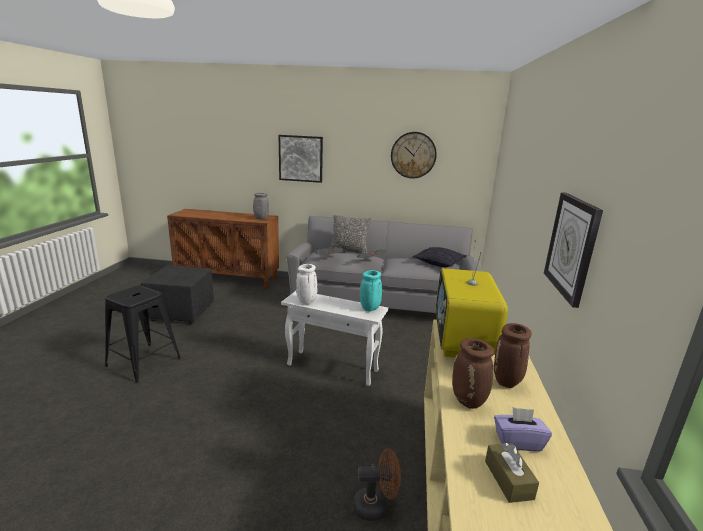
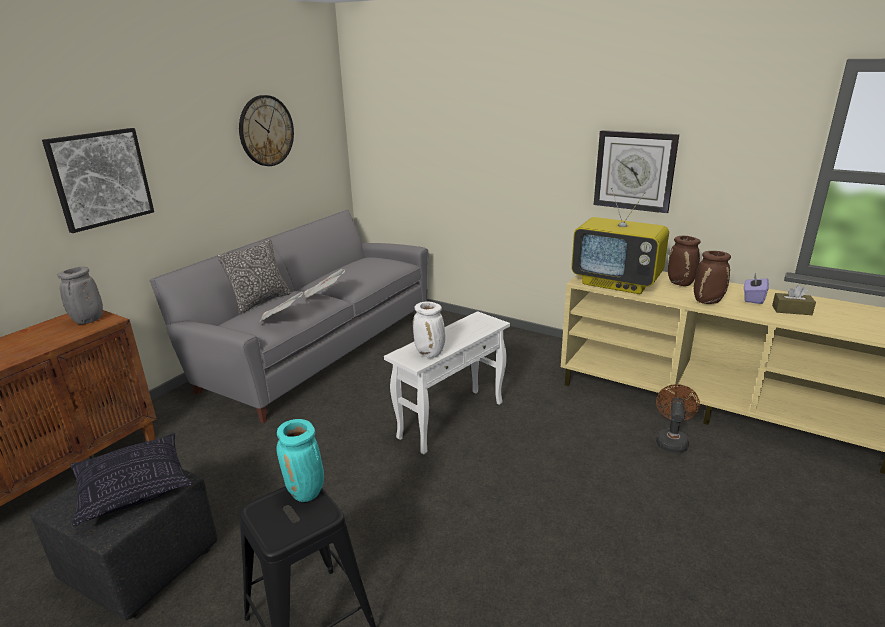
camera: 65 degrees left, 5 degrees up
(370, 309) = (476, 321): turquoise vase -> turquoise vase (306, 493)
(439, 263) = (369, 262): pillow -> pillow (134, 489)

